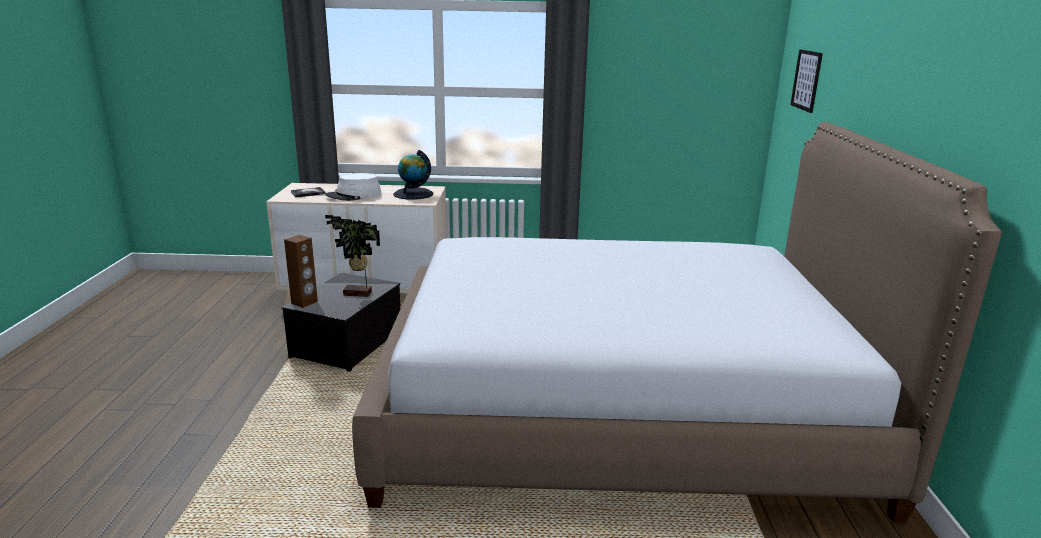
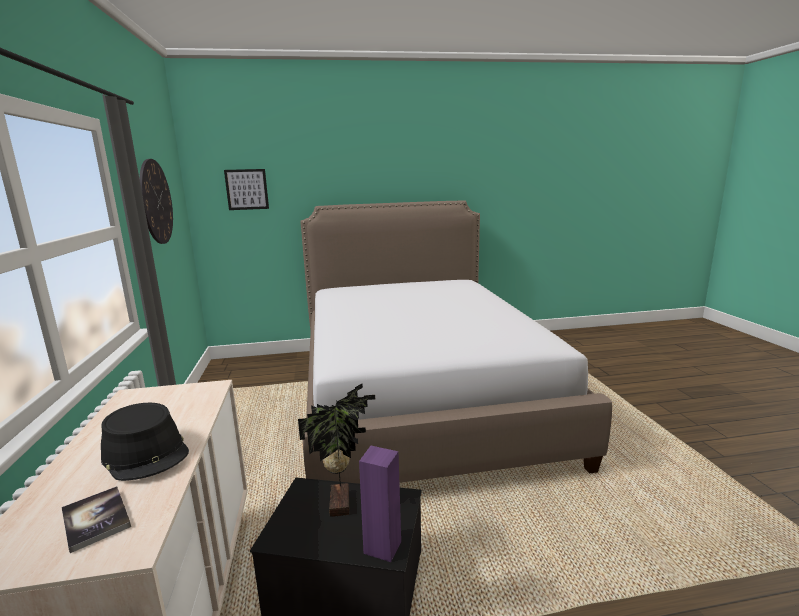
camera: 100 degrees left, 5 degrees down
(304, 302) = (382, 547): brown speaker -> purple speaker
(354, 195) = (146, 453): white hat -> black hat
(413, 194) = (162, 403): globe -> none
(662, 77) = (156, 202): none -> wall clock

